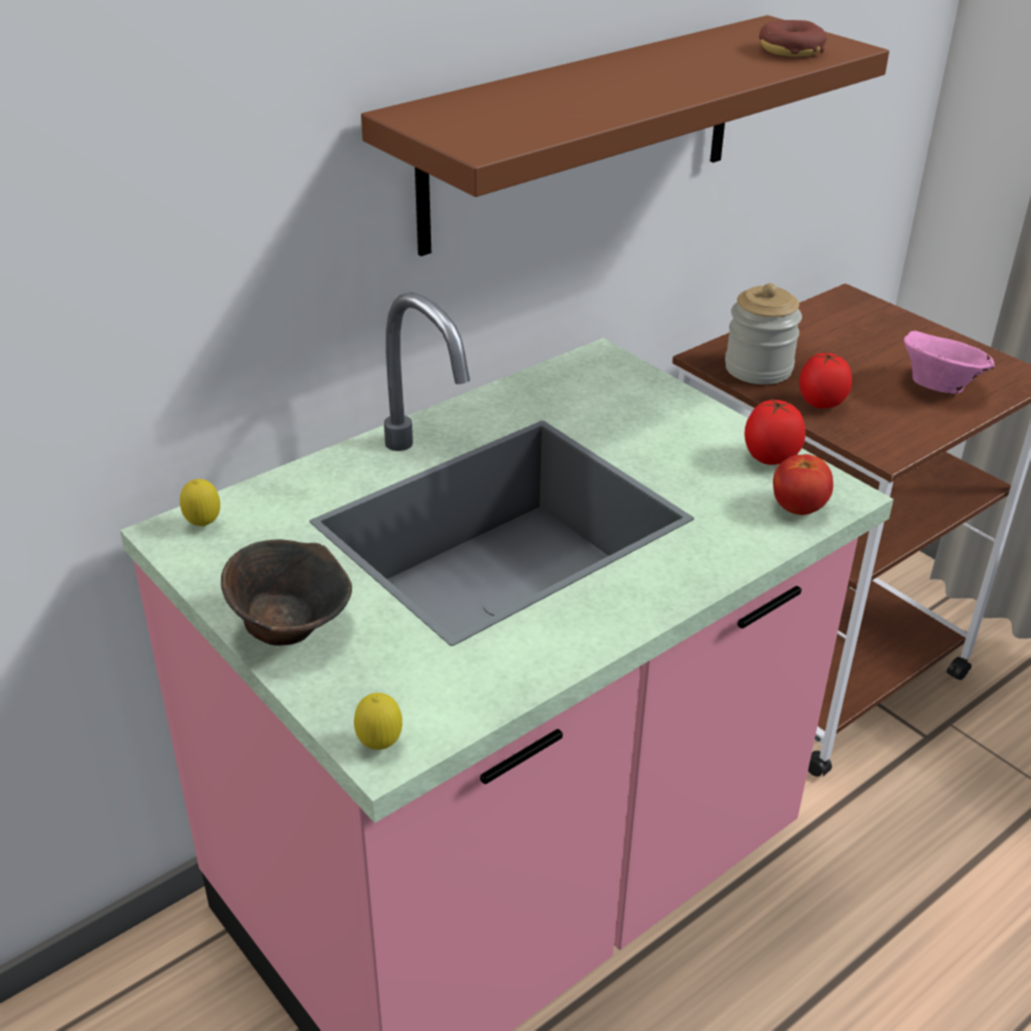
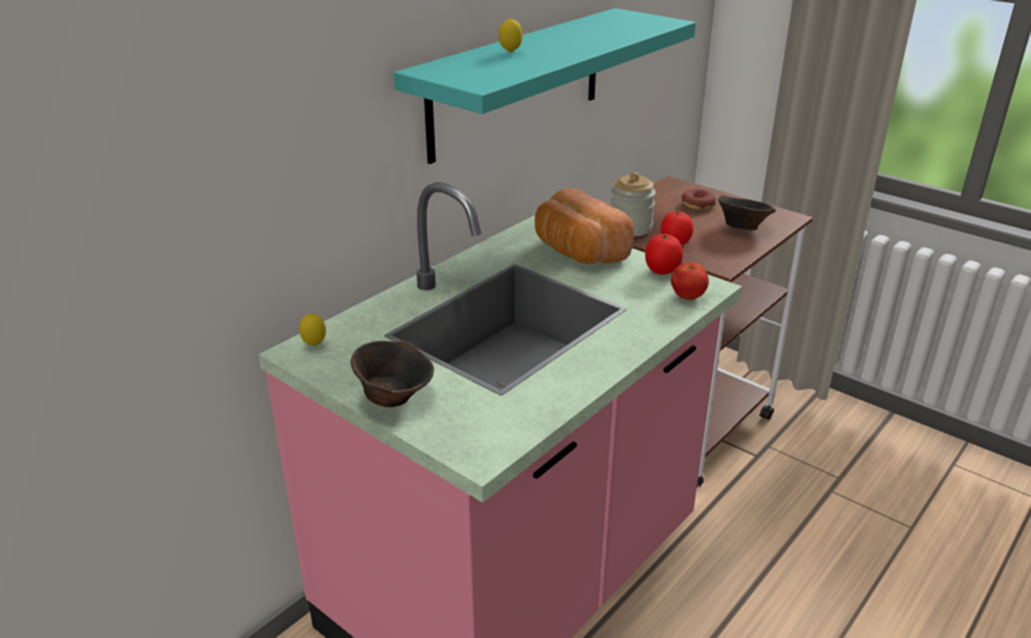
camera: 10 degrees left, 5 degrees down
(380, 746) = (476, 455): lemon -> lemon (510, 52)
(583, 133) = (517, 83): brown shelf -> turquoise shelf
(647, 409) = (577, 252): none -> bread
(790, 50) = (638, 25): donut -> donut (697, 205)
(938, 386) = (741, 228): pink bowl -> brown bowl

